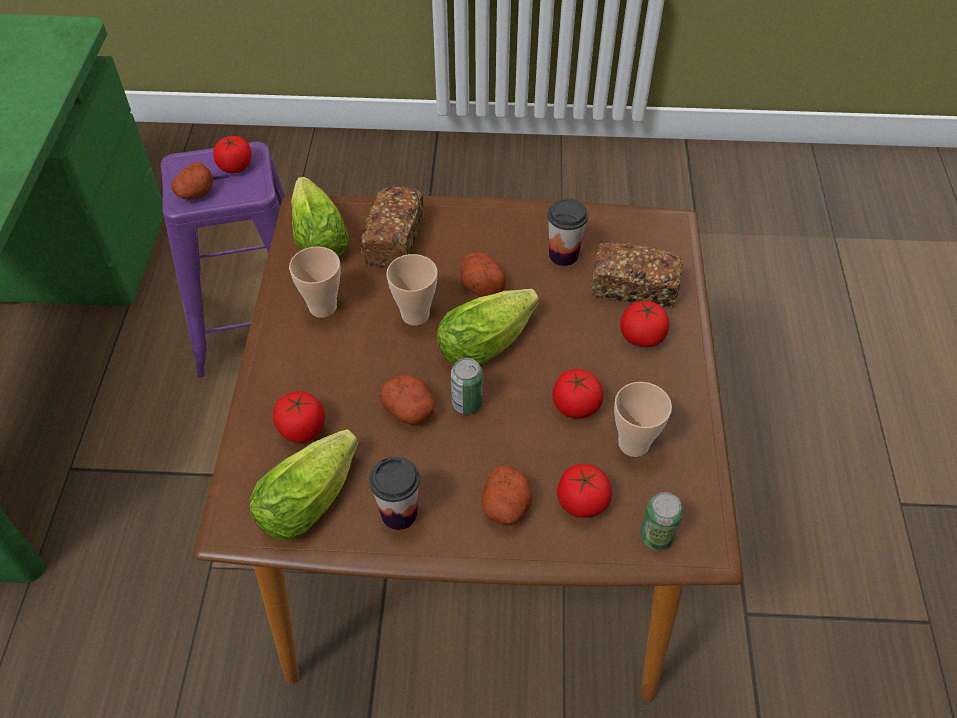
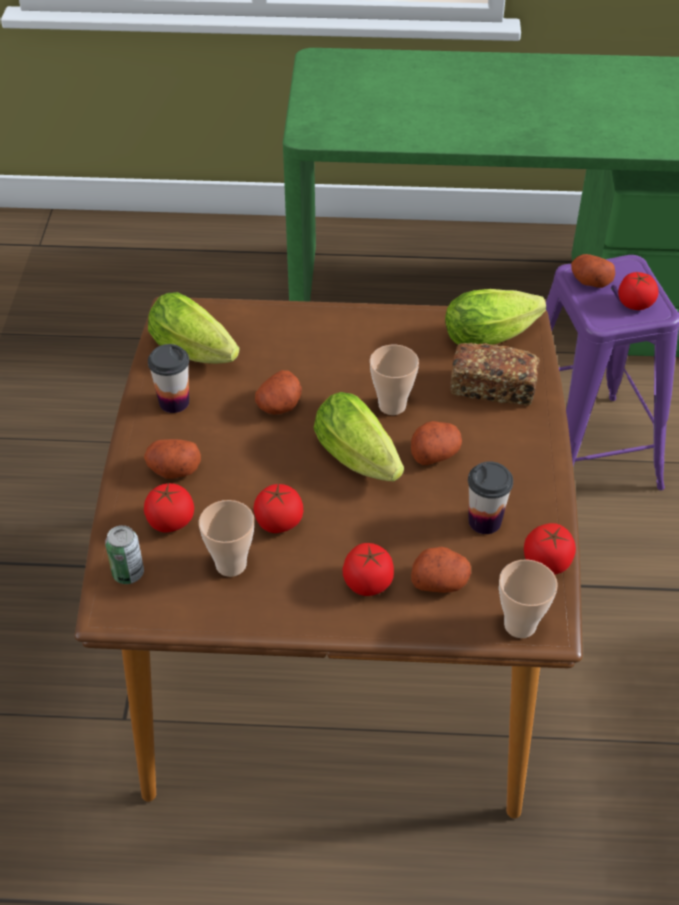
camera: 90 degrees right, 5 degrees down
(302, 428) = (263, 341): tomato -> tomato (547, 562)
(322, 307) = (399, 344): cup -> cup (520, 625)
(467, 403) = (285, 443): can -> none
(633, 287) = (440, 581): bread -> potato

